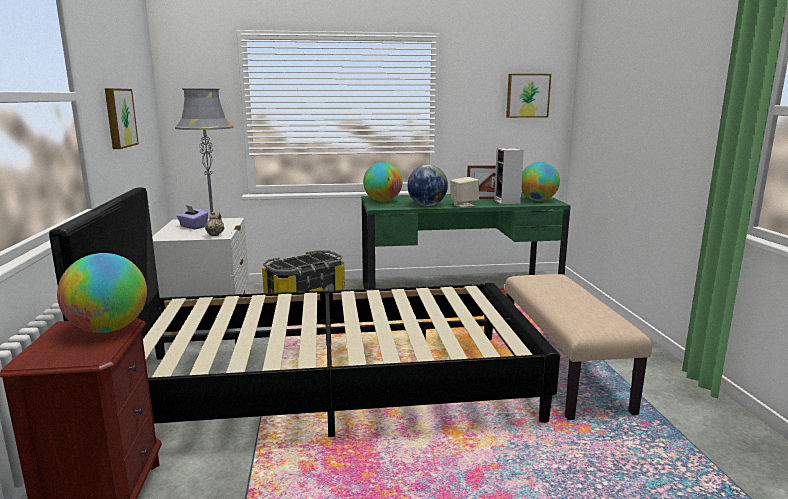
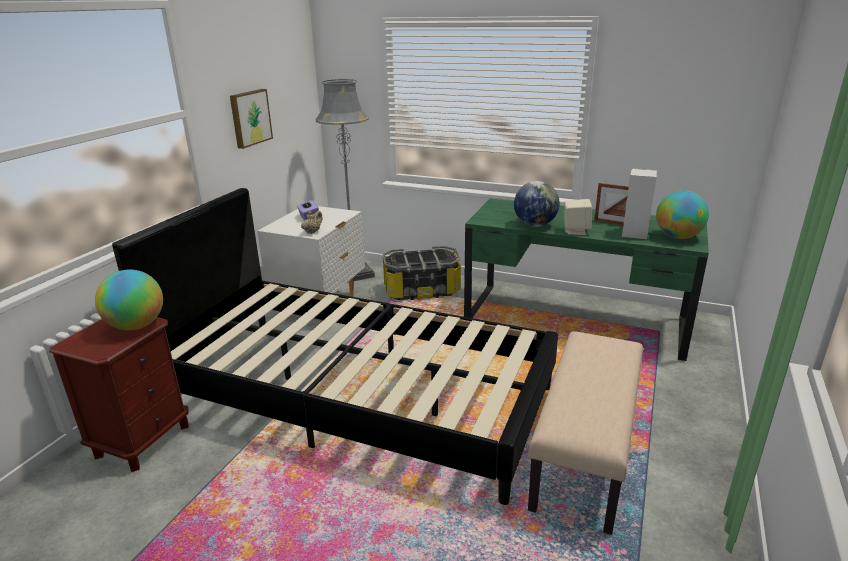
camera: 30 degrees right, 10 degrees up
(383, 201) = (499, 210): globe -> none
(527, 95) = (710, 96): picture -> none

